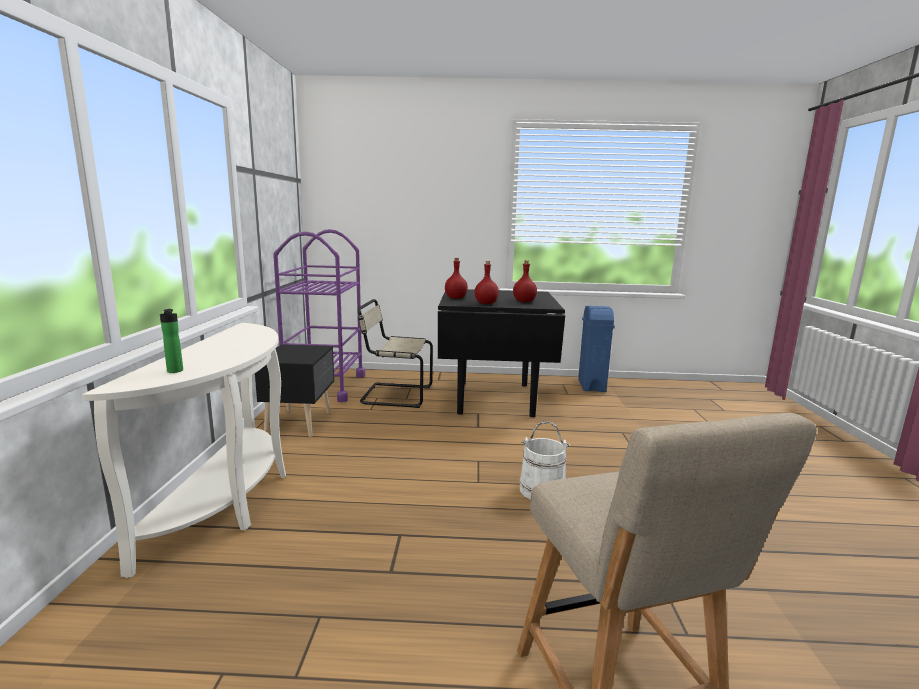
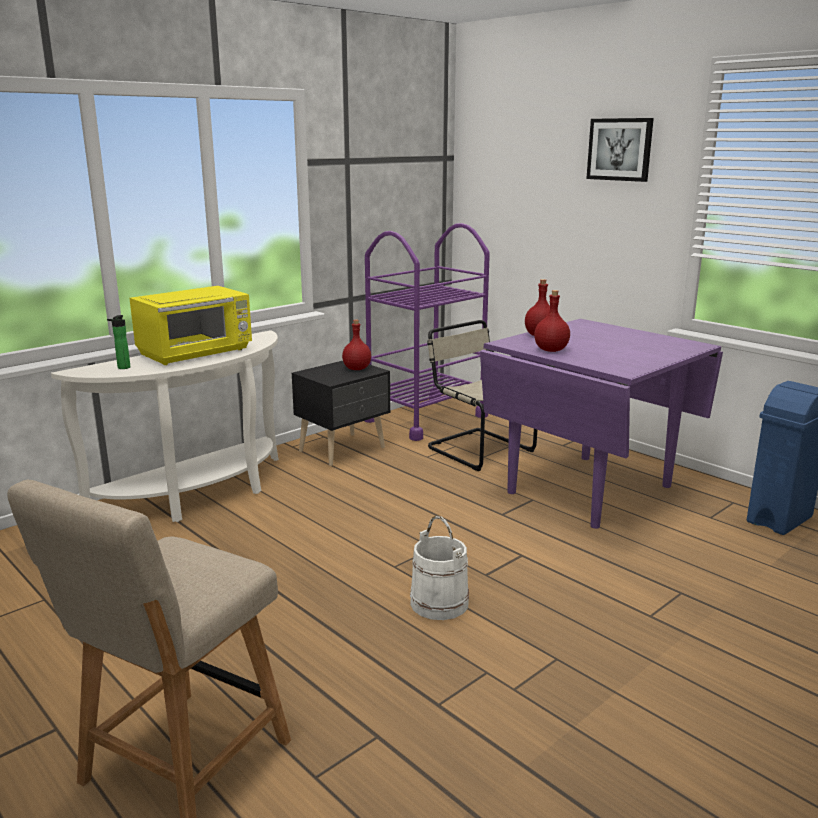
camera: 45 degrees right, 5 degrees up
(223, 347) = (197, 353): none -> yellow microwave
(452, 175) = (620, 149): none -> picture
(493, 398) = (588, 488): black dining table -> purple dining table
(524, 301) = (615, 356): red bottle -> red bottle (357, 368)

